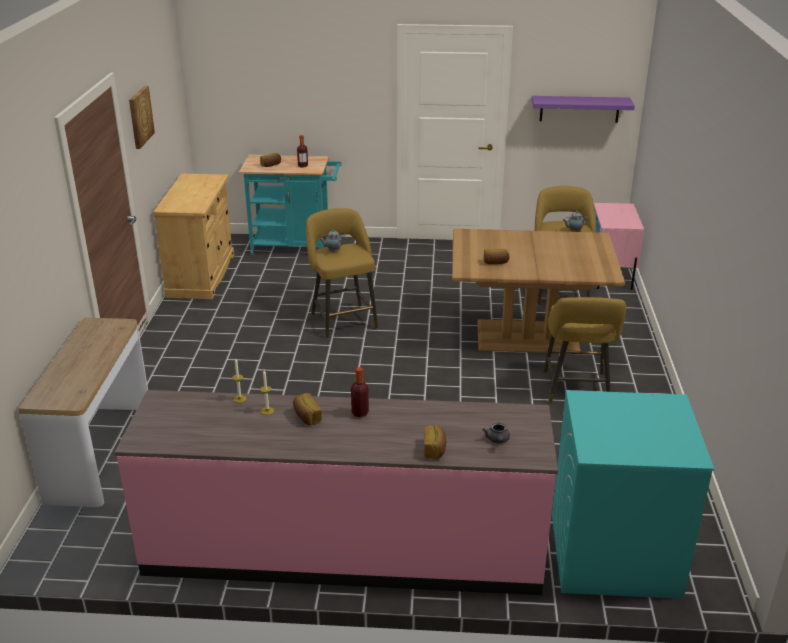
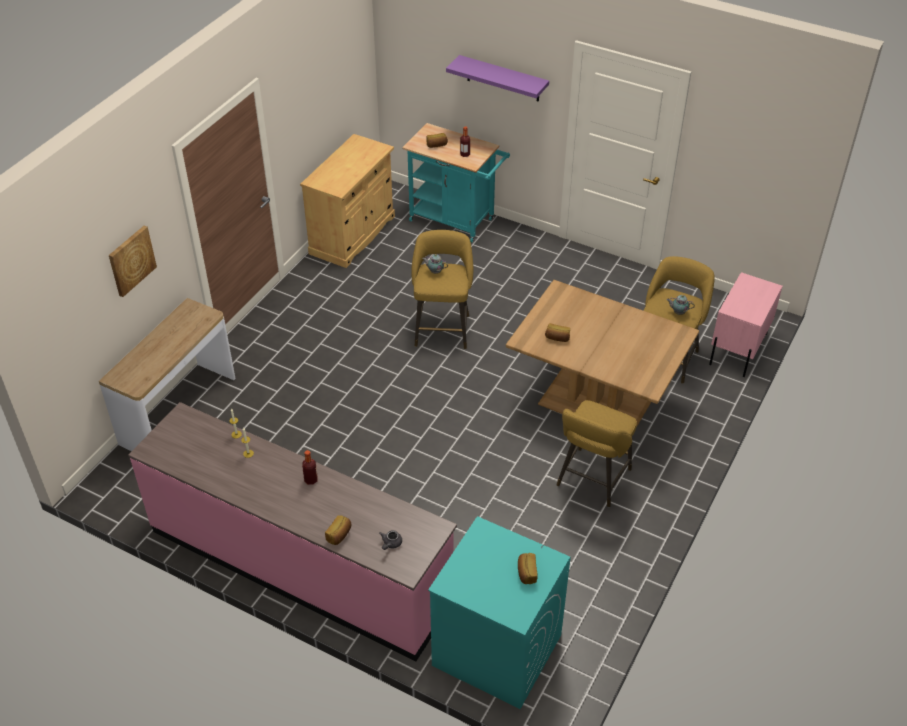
camera: 25 degrees right, 15 degrees up
(140, 116) = (294, 102): picture -> picture (131, 260)
(307, 417) = (271, 470): bread -> bread (526, 573)
(579, 109) = (752, 170): purple shelf -> purple shelf (503, 79)

